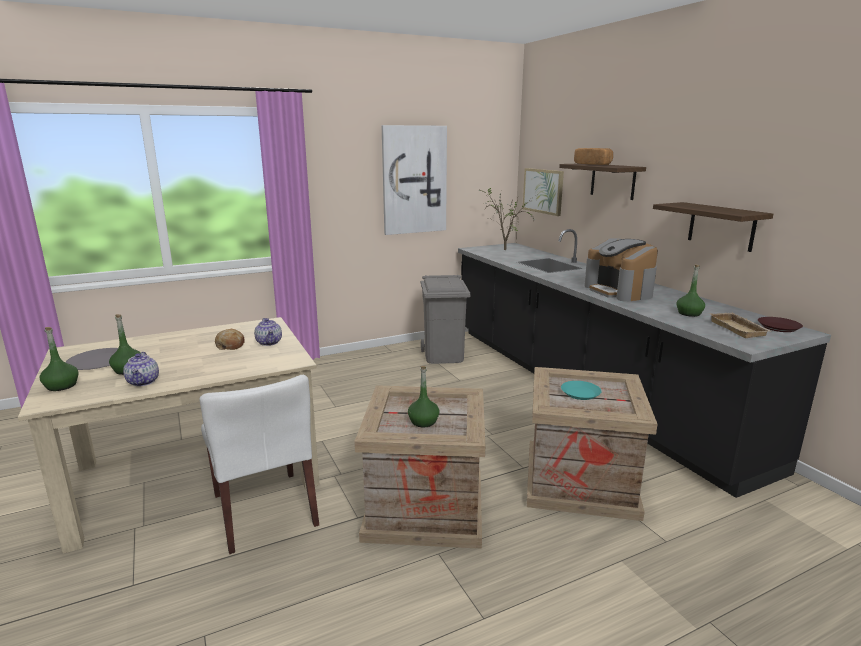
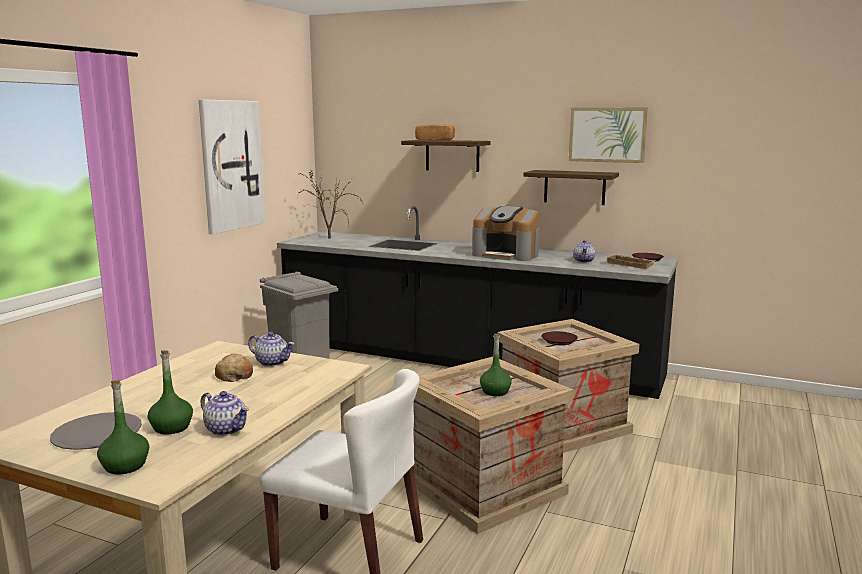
camera: 40 degrees left, 5 degrees down
(543, 191) = (358, 171): picture -> picture (607, 135)
(581, 393) = (559, 341): turquoise plate -> brown plate
(689, 313) = (584, 261): green bottle -> teapot

